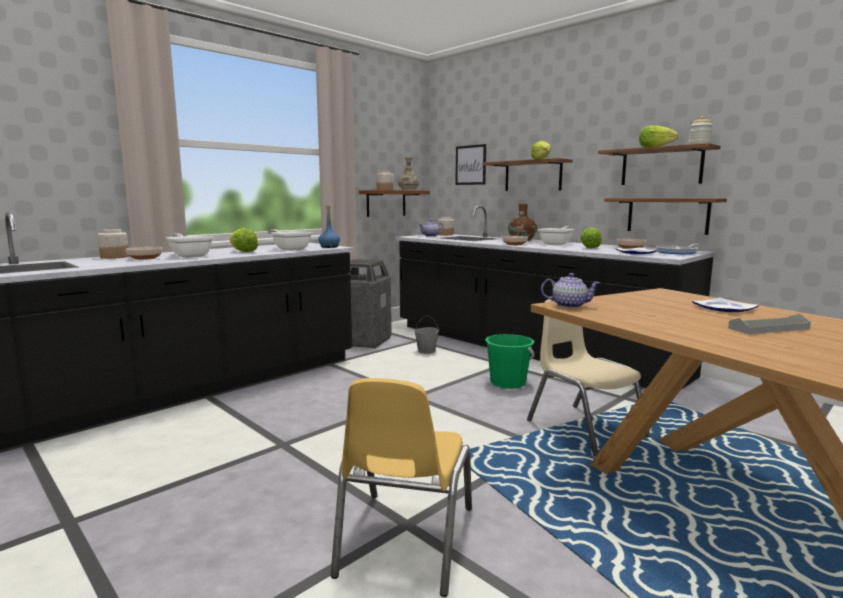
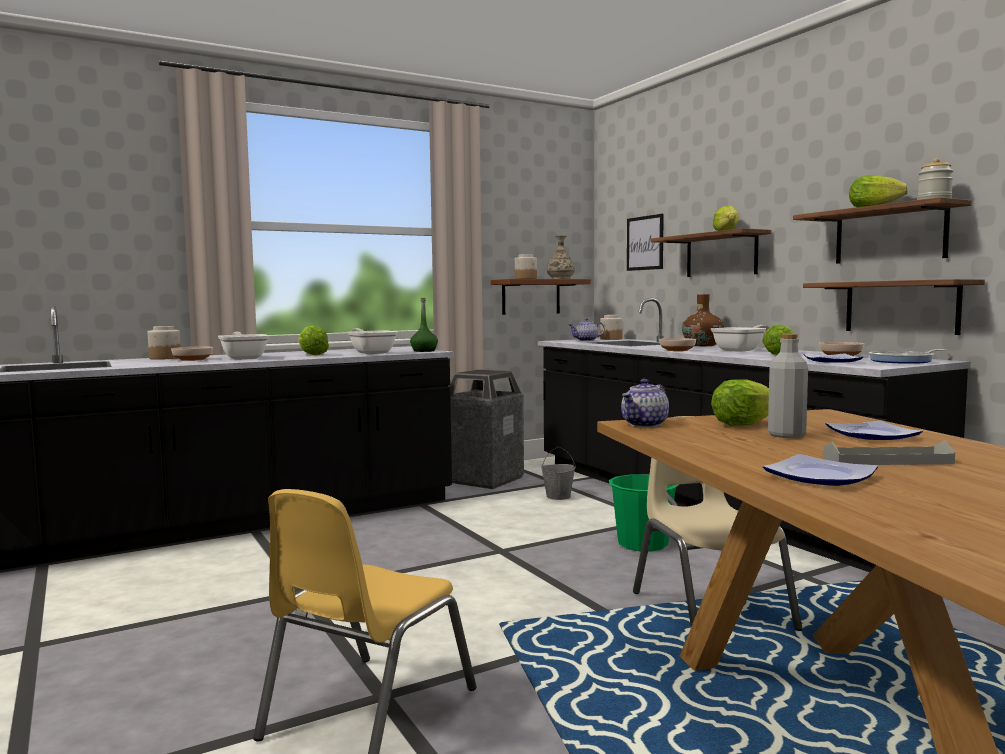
camera: 15 degrees right, 5 degrees down
(329, 247) = (424, 351): blue bottle -> green bottle
(569, 305) = (645, 424): teapot -> teapot turned 105 degrees clockwise
(632, 303) = (743, 424): none -> lettuce
(674, 311) = (786, 435): none -> grey bottle
(755, 345) = (820, 477): none -> plate

